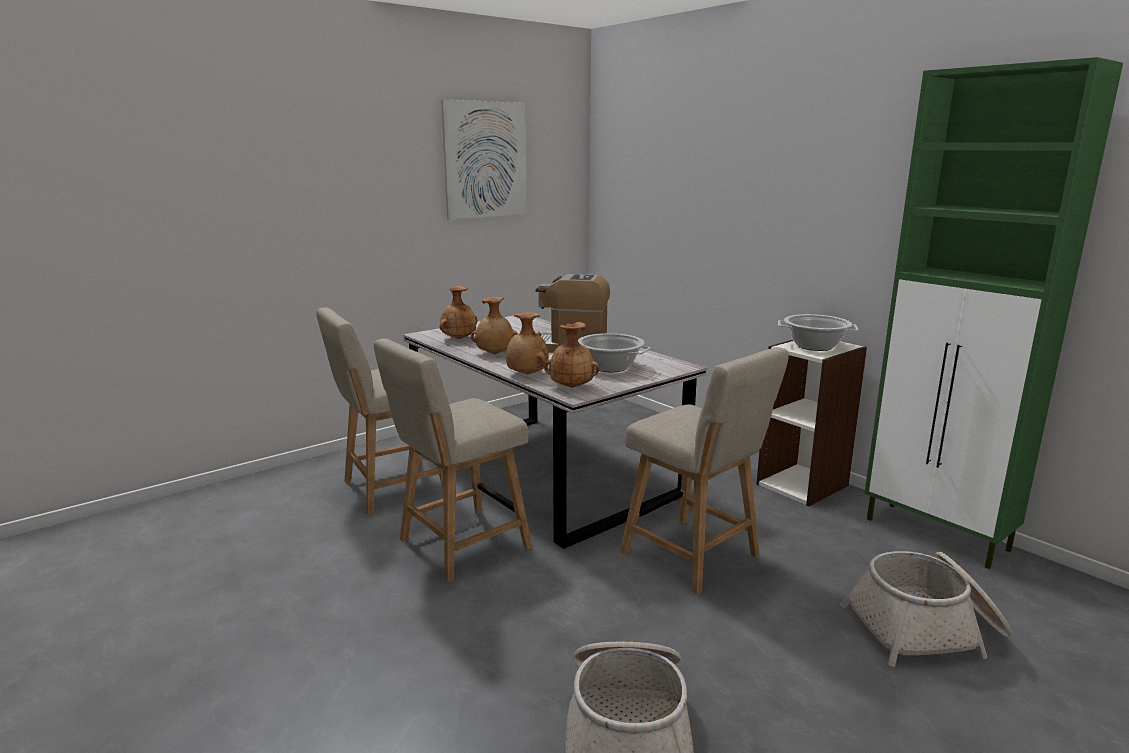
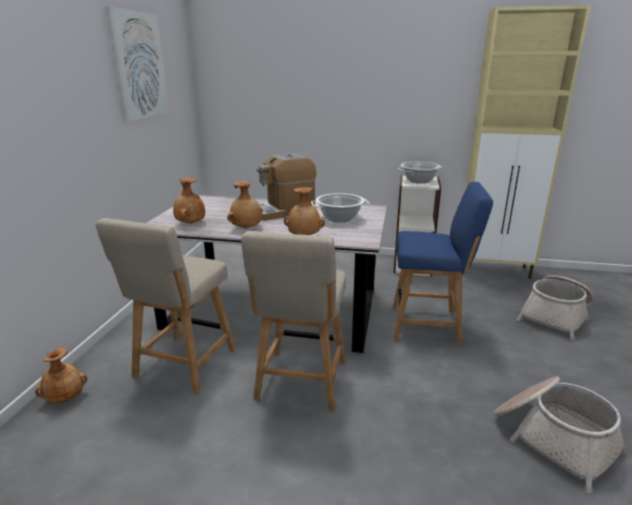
camera: 40 degrees left, 5 degrees up
(571, 387) = (350, 237): brown vase -> brown vase (65, 397)
(695, 556) = (429, 325): beige chair -> blue chair
(937, 535) = (494, 270): green cabinet -> beige cabinet

